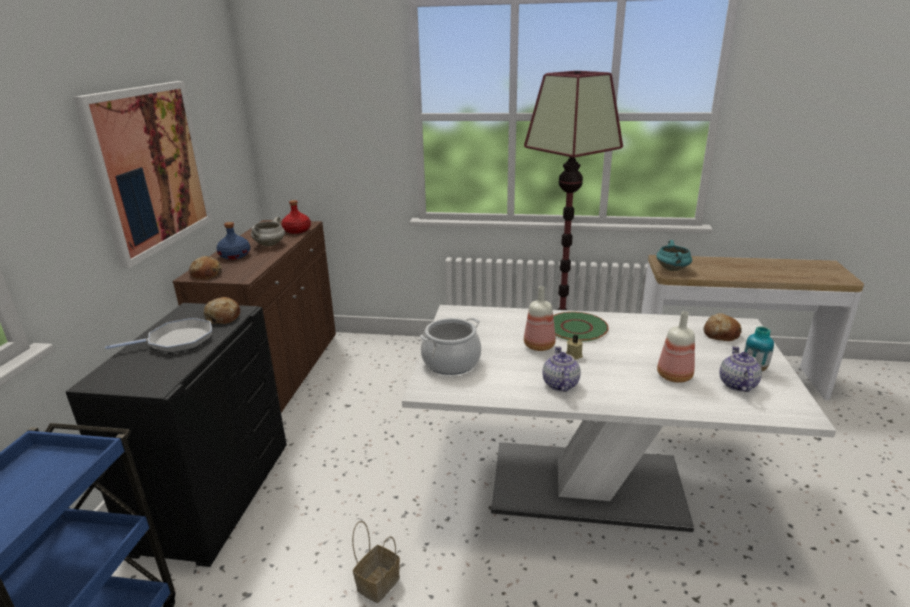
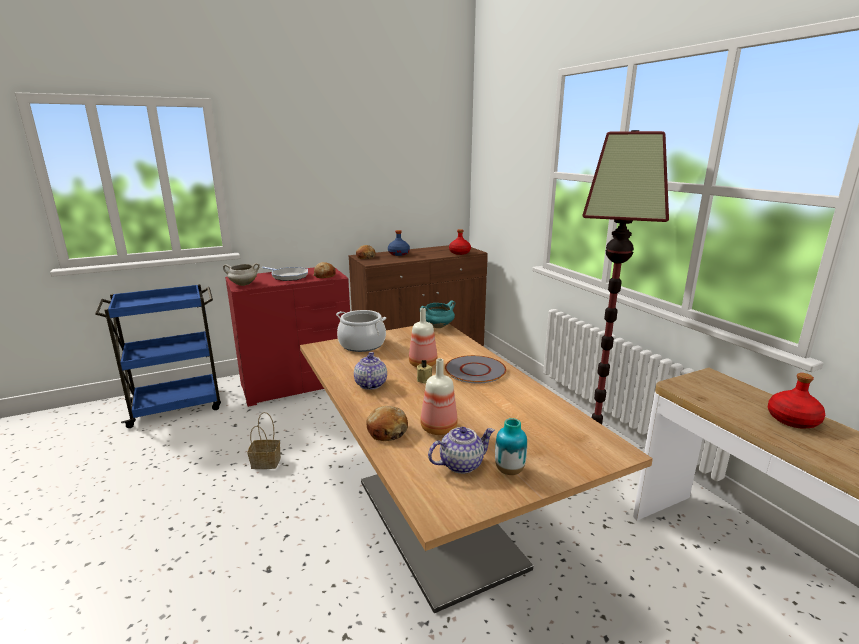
camera: 55 degrees right, 5 degrees down
(150, 169) = (351, 183): picture -> none
(213, 496) = (297, 383): black dresser -> red dresser
(269, 245) = (426, 254): white cooking pot -> white cooking pot (243, 284)
(559, 384) = (370, 384): teapot -> teapot turned 60 degrees counterclockwise
(577, 328) = (475, 370): green plate -> grey plate
(586, 485) = (437, 521): white dining table -> brown dining table
(673, 269) = (692, 386): turquoise cooking pot -> turquoise cooking pot (437, 327)
(720, 334) = (568, 439): bread -> bread (387, 431)
(735, 265) = (793, 420): none -> red bottle

